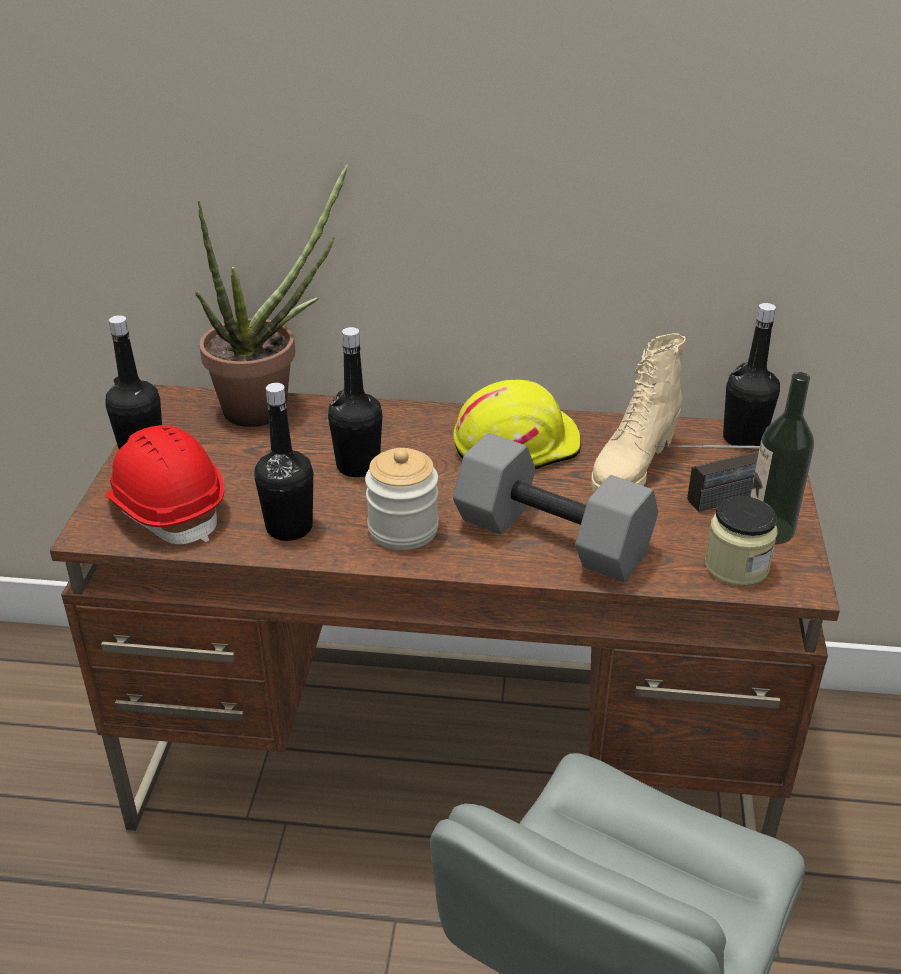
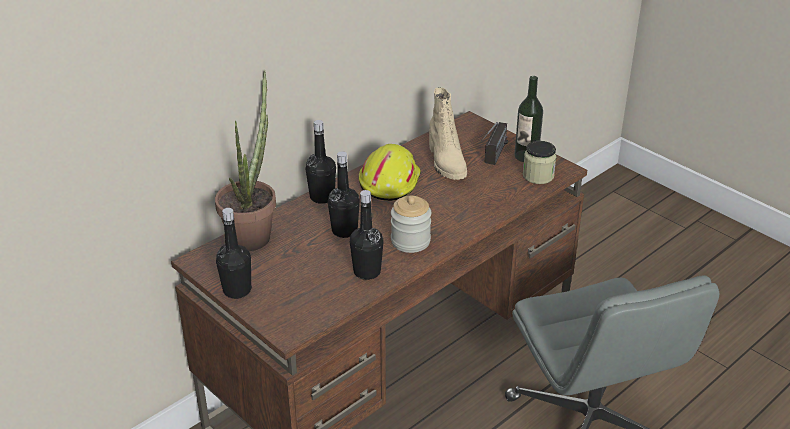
camera: 50 degrees left, 0 degrees up
(168, 509) = (301, 302): red hard hat -> none
(549, 539) = (466, 208): grey dumbbell -> none
(743, 439) = (463, 127): black bottle -> black bottle (322, 197)

